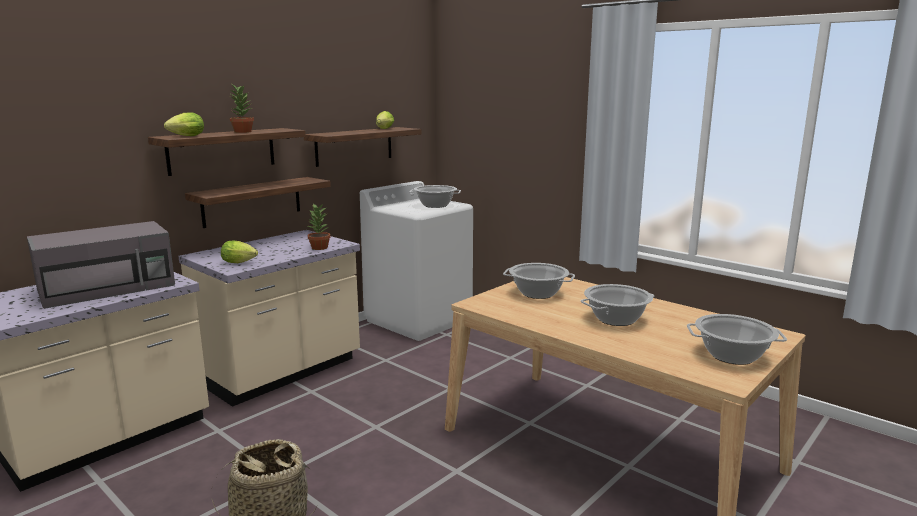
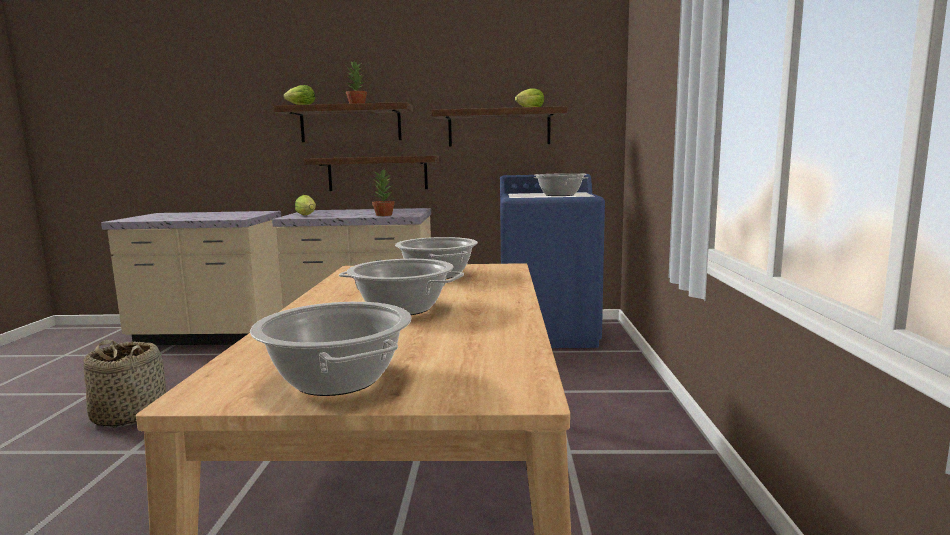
camera: 50 degrees right, 5 degrees down
(109, 287) = (210, 216): grey microwave -> none
(419, 320) = (548, 333): white washing machine -> blue washing machine

